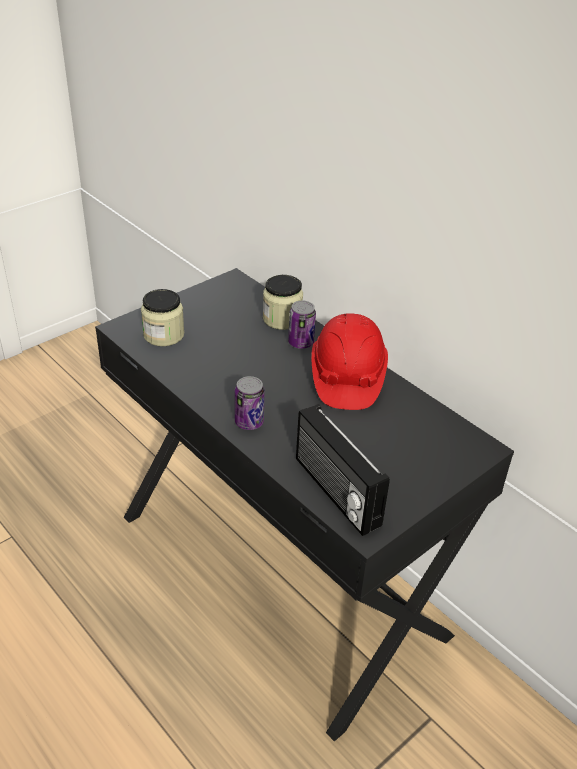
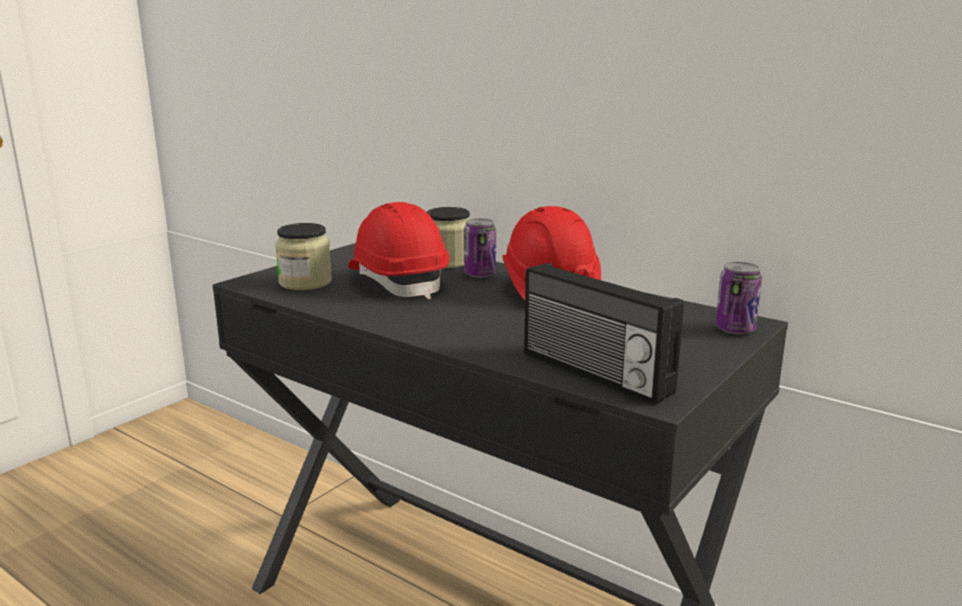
camera: 10 degrees left, 20 degrees down
(234, 345) = (398, 282): none -> red hard hat
(249, 422) = (446, 332): can -> can (735, 329)

